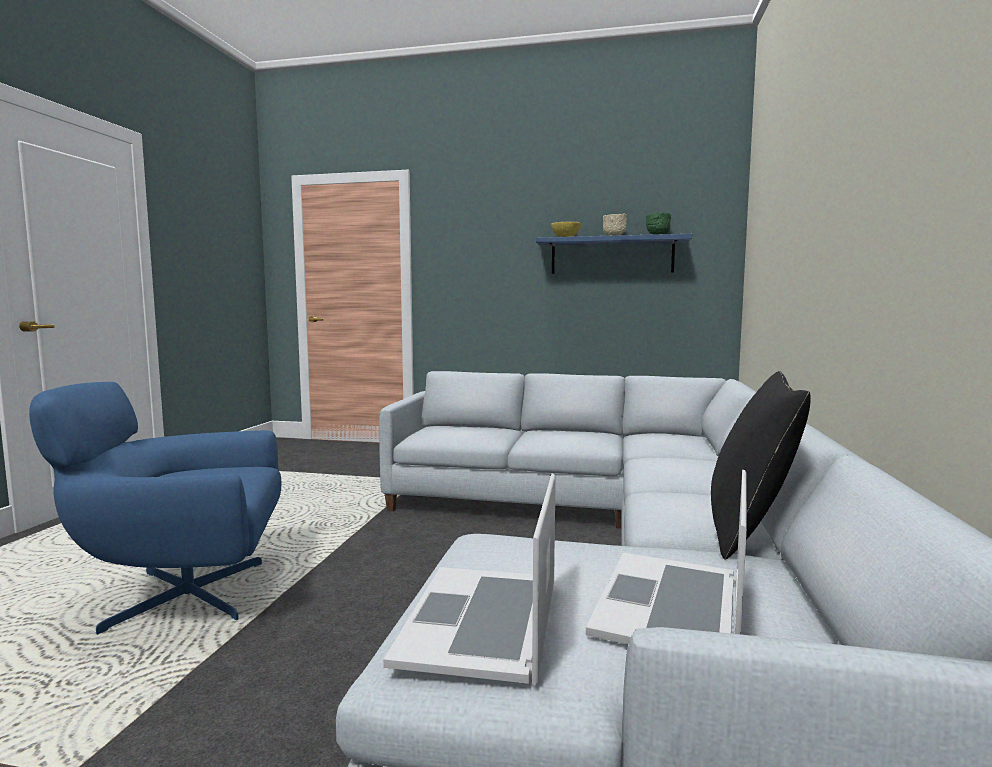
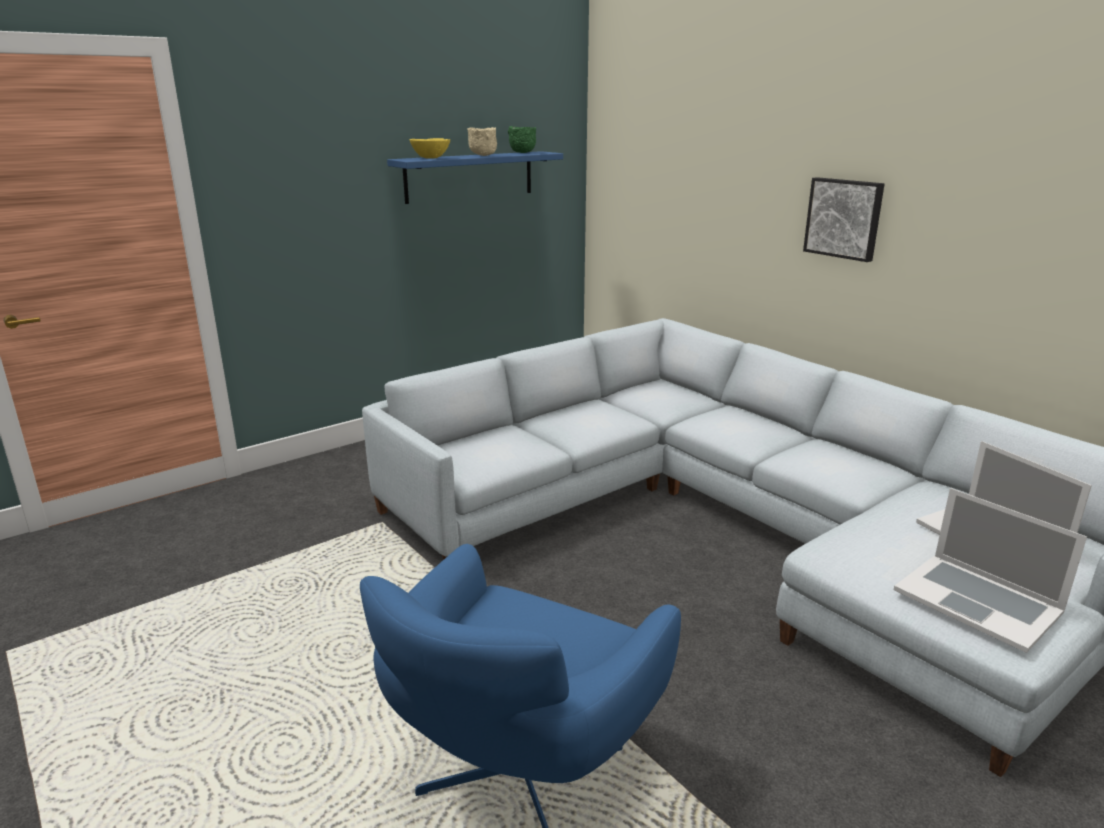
camera: 50 degrees left, 15 degrees up
(749, 530) = (886, 467): black pillow -> none
(843, 236) = (844, 218): none -> picture

